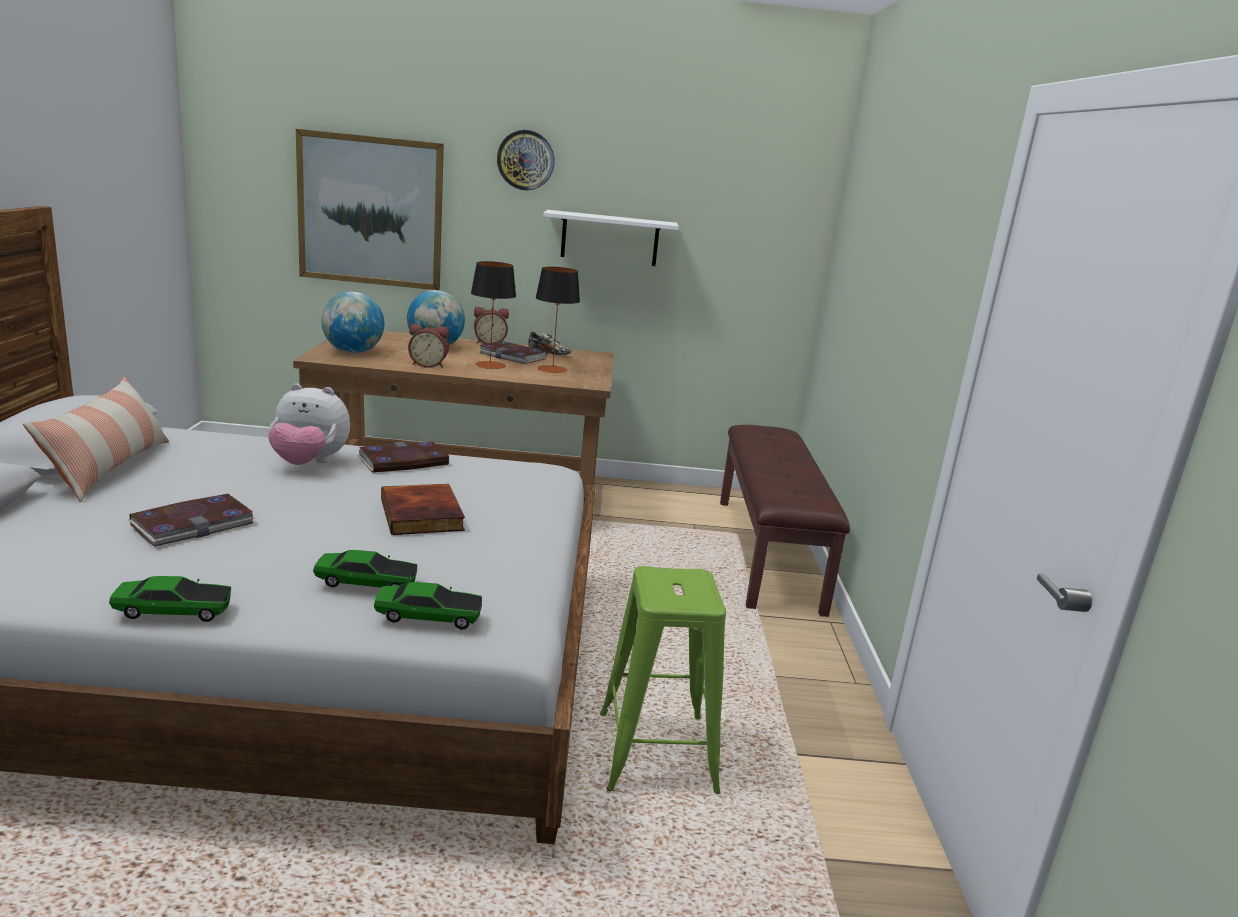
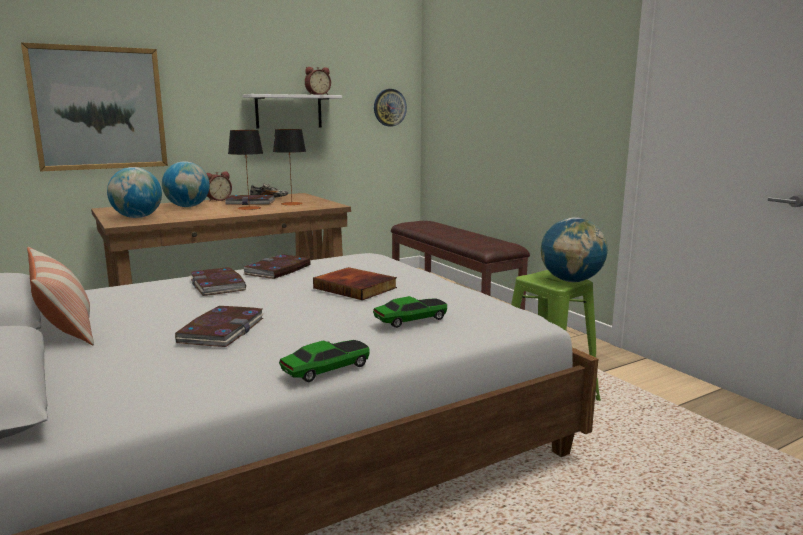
camera: 30 degrees left, 5 degrees down
(309, 463) = (218, 285): plush toy -> book
(428, 365) = (209, 214): alarm clock -> alarm clock (317, 94)
(429, 616) = (478, 322): toy car -> none
(526, 160) = (221, 58): wall clock -> wall clock (389, 107)
(693, 600) = (571, 281): none -> globe

